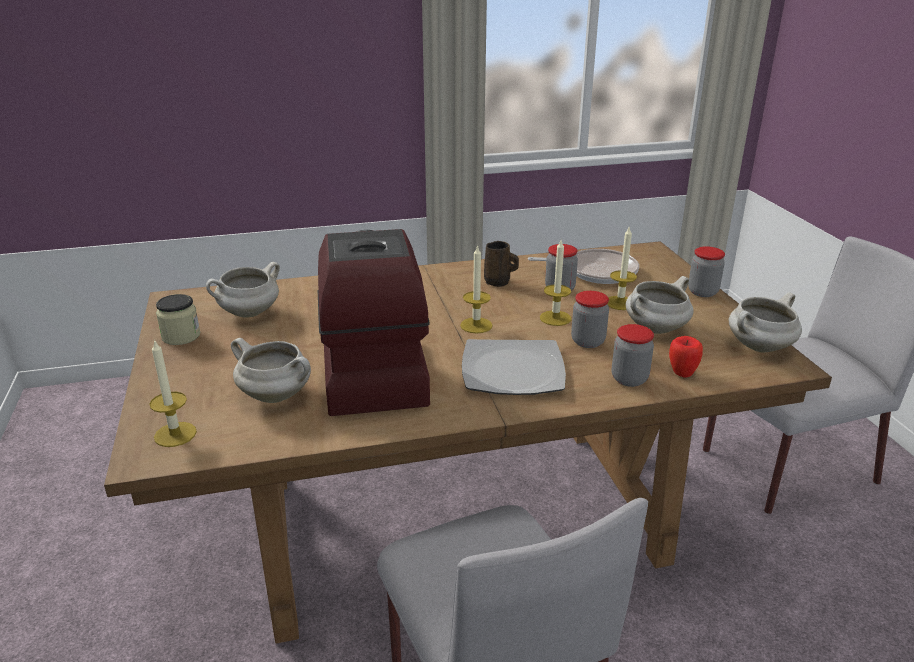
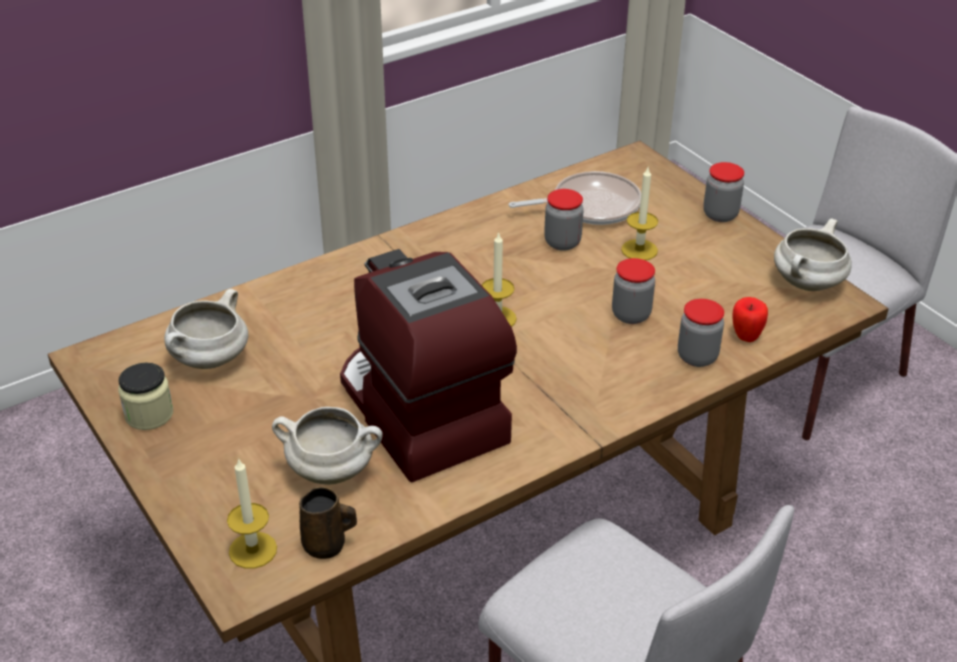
camera: 20 degrees left, 10 degrees up
(498, 282) = (486, 246): brown mug -> brown mug (327, 545)
(511, 371) = (571, 375): plate -> none
(555, 318) = (579, 288): candle -> none
(655, 329) = (694, 281): white cooking pot -> none

